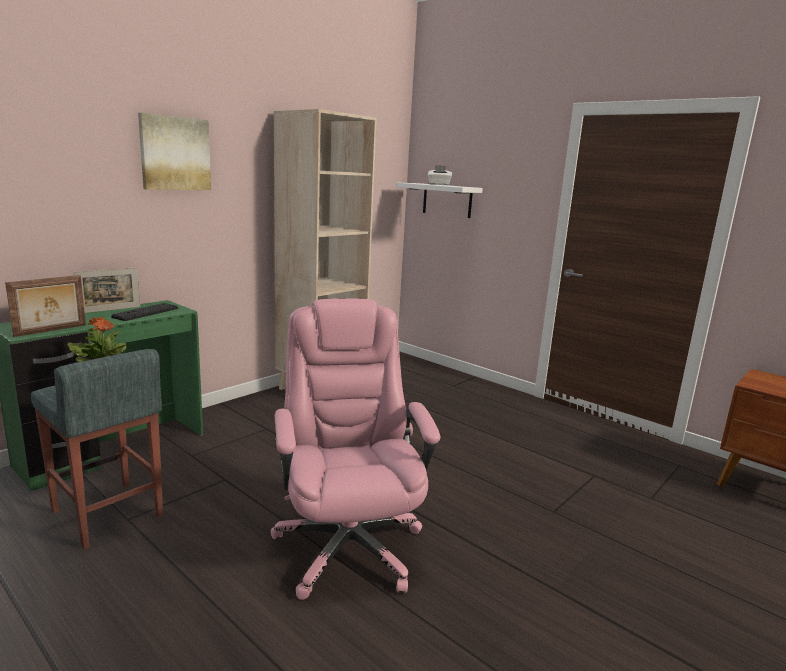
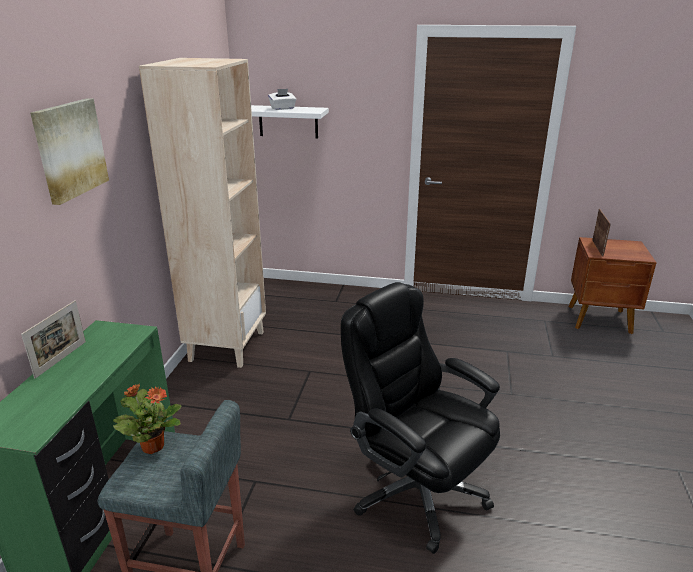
camera: 30 degrees left, 10 degrees up
(51, 331) = (55, 417): picture frame -> picture frame (598, 248)
(146, 313) = (109, 349): keyboard -> none
(348, 545) = (416, 491): pink office chair -> black office chair

